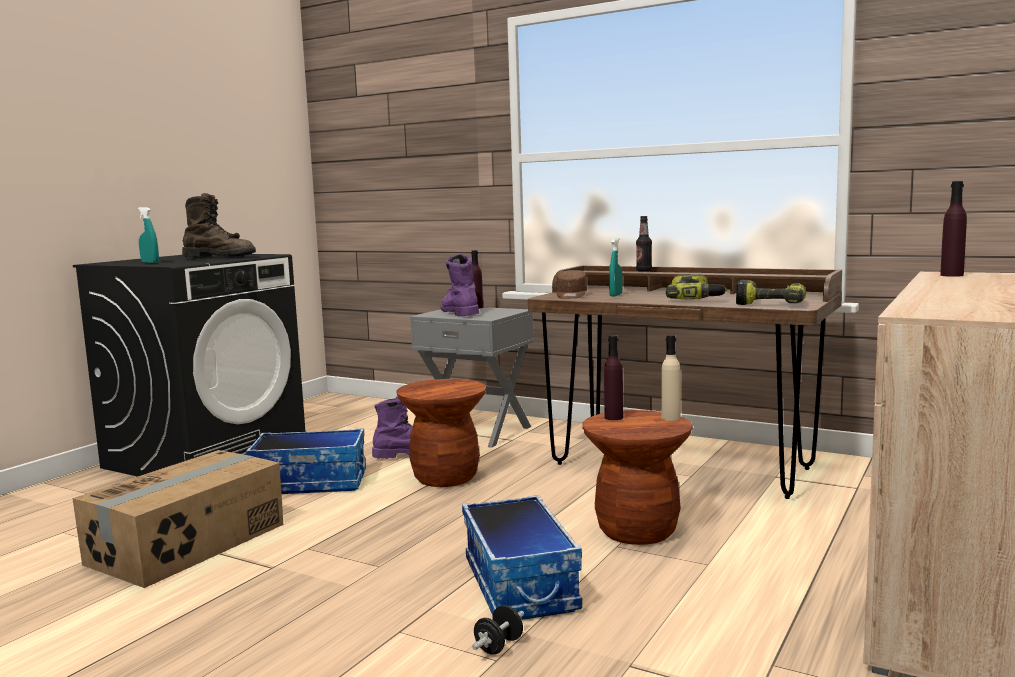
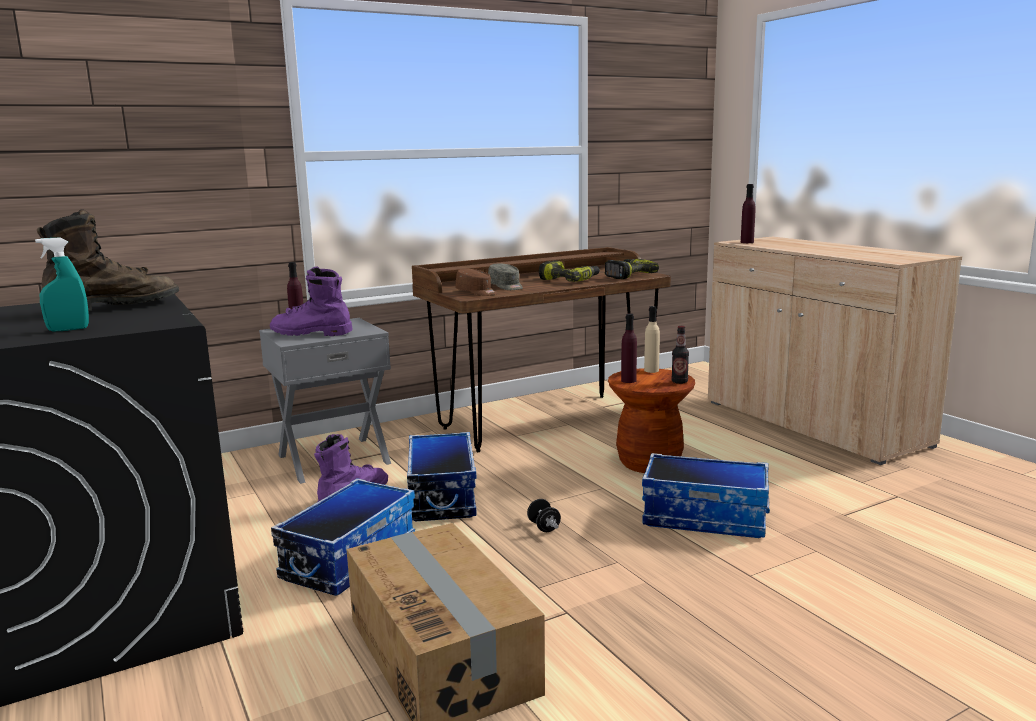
camera: 60 degrees left, 5 degrees up
(445, 477) = (441, 496): brown stool -> storage box
(499, 646) = (796, 545): black dumbbell -> black dumbbell (544, 527)
(615, 295) = (506, 287): turquoise spray bottle -> grey cap
(644, 271) = (482, 263): bottle -> bottle (679, 382)

